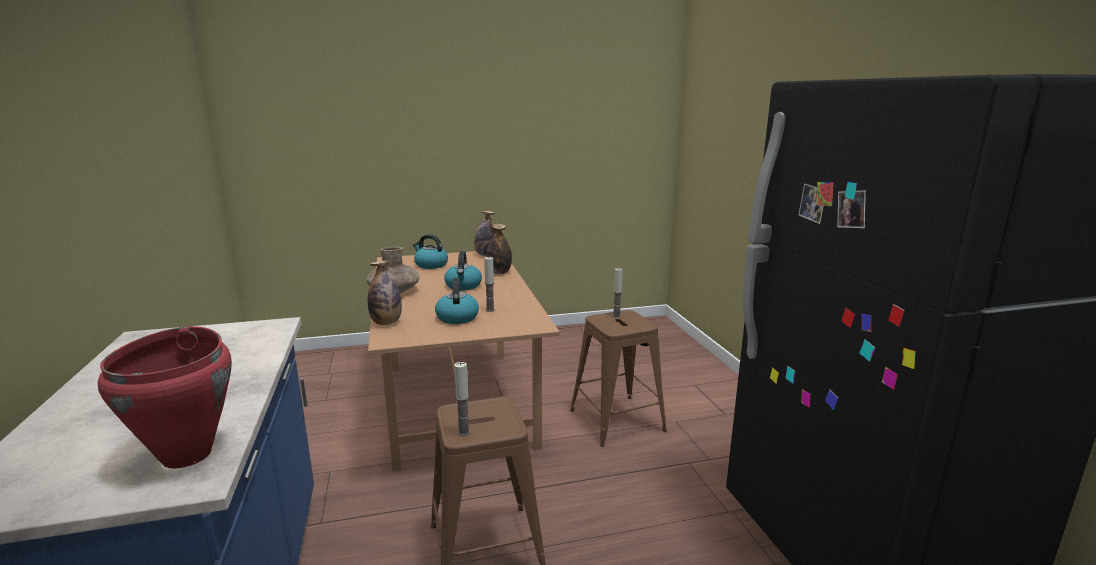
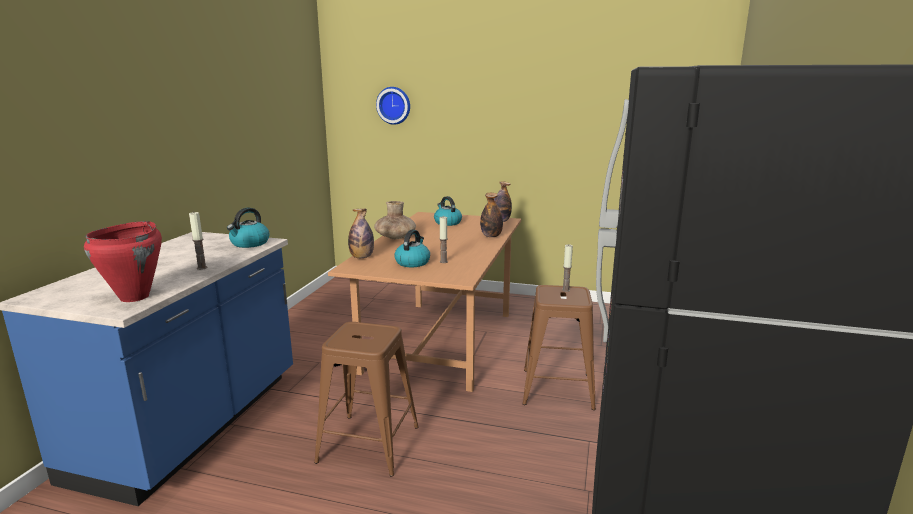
camera: 30 degrees right, 0 degrees up
(321, 129) = (394, 105): none -> wall clock
(463, 286) = (449, 241): kettle -> kettle (249, 243)
(464, 432) = (342, 341): candle -> candle (202, 268)

